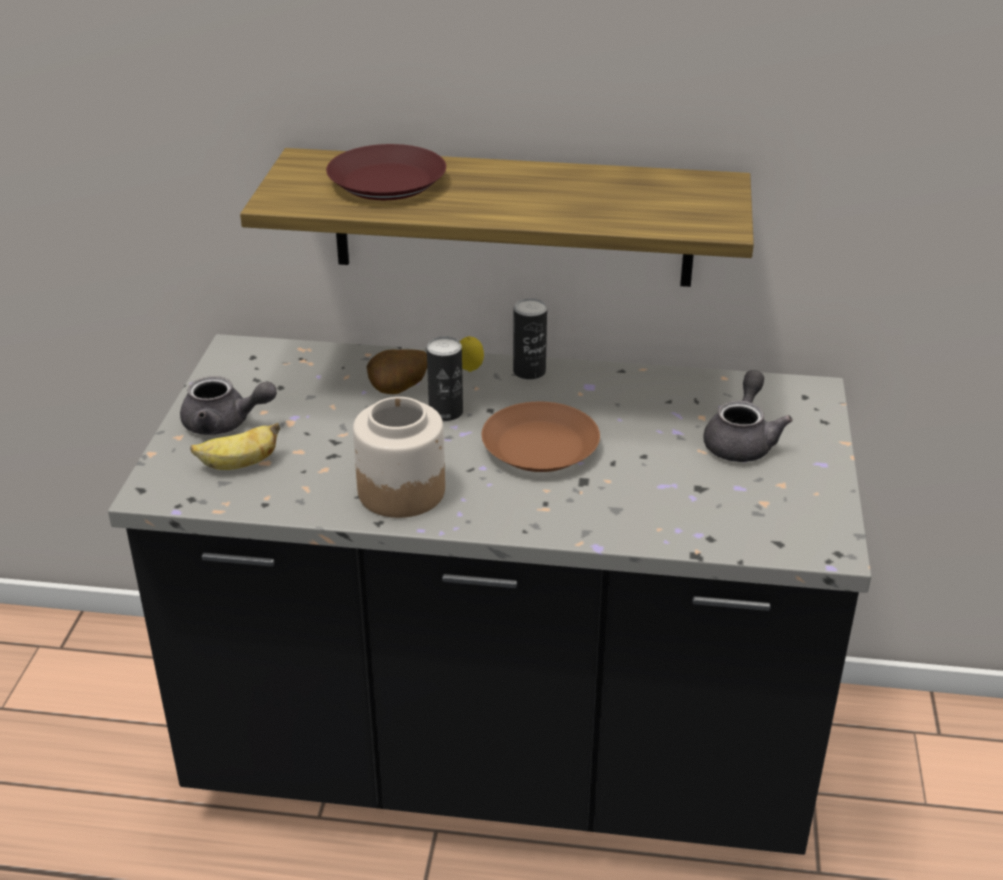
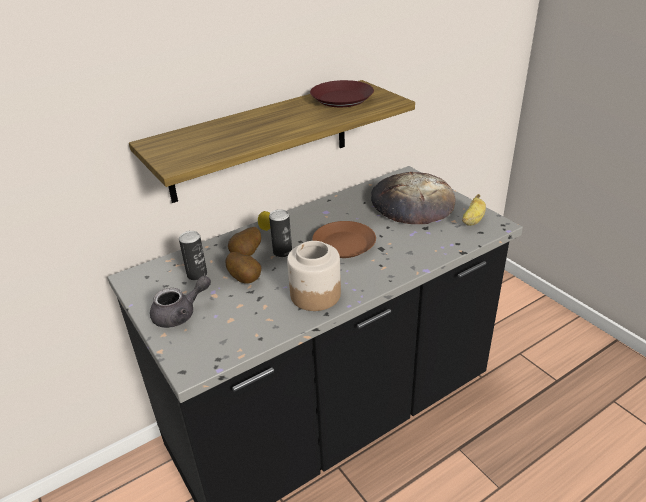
camera: 40 degrees left, 0 degrees up
(238, 465) = (218, 329): banana -> banana (472, 221)
(352, 422) = (246, 279): none -> potato
(386, 182) = (216, 136): brown plate -> brown plate (341, 99)
(529, 371) = (292, 218): can -> can (197, 274)
(741, 441) = (412, 203): grey teapot -> bread

